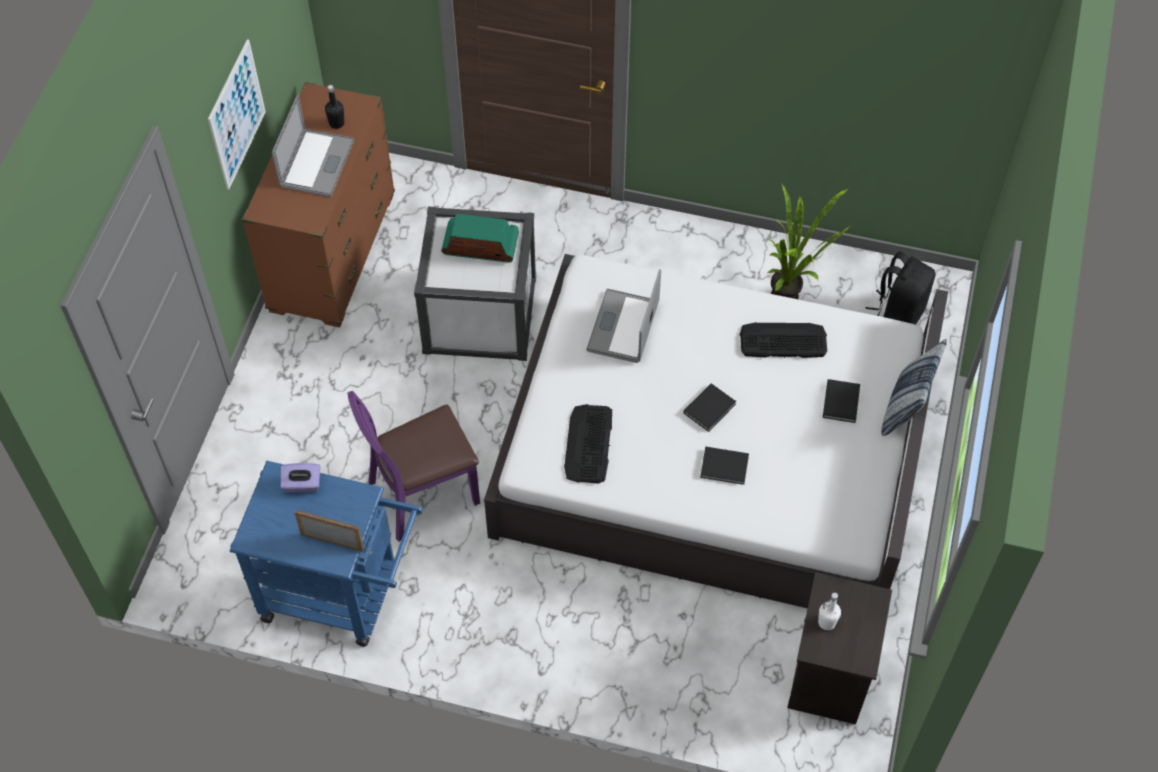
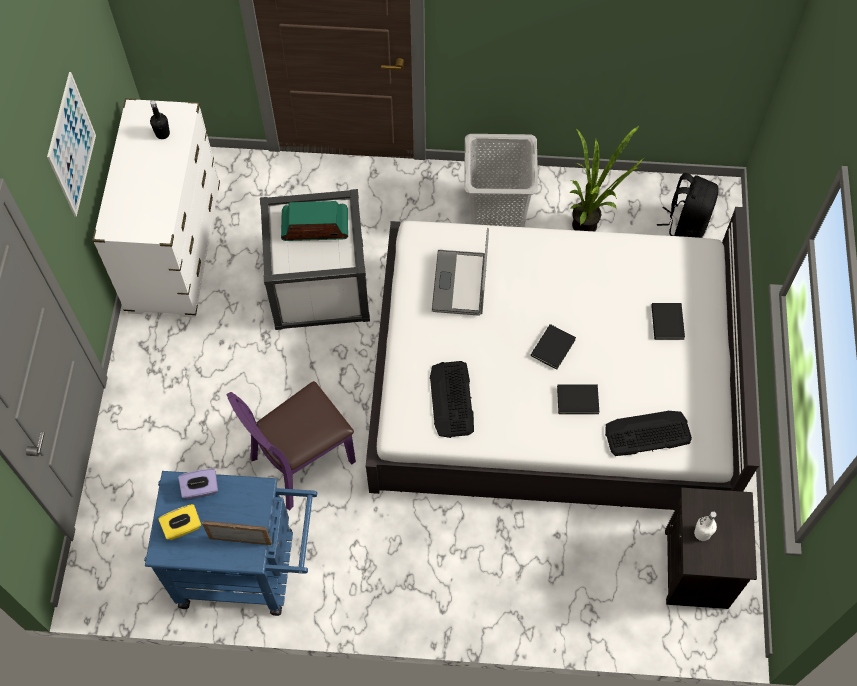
camera: 10 degrees left, 5 degrees up
(276, 519) = (182, 527): none -> yellow tissue box
(317, 163) = (152, 175): laptop -> none
(332, 253) = (175, 248): brown dresser -> white dresser
(689, 268) = (496, 212): none -> grey laundry basket
(782, 341) = (604, 273): keyboard -> keyboard (647, 434)
(906, 408) = (725, 318): pillow -> none

